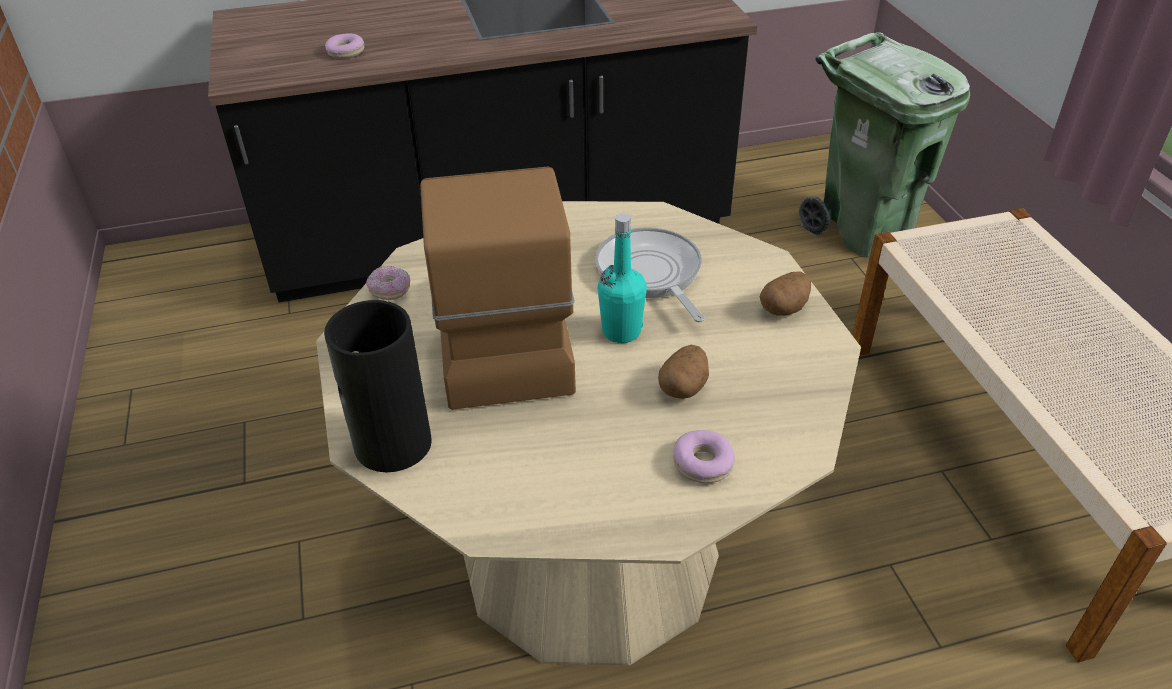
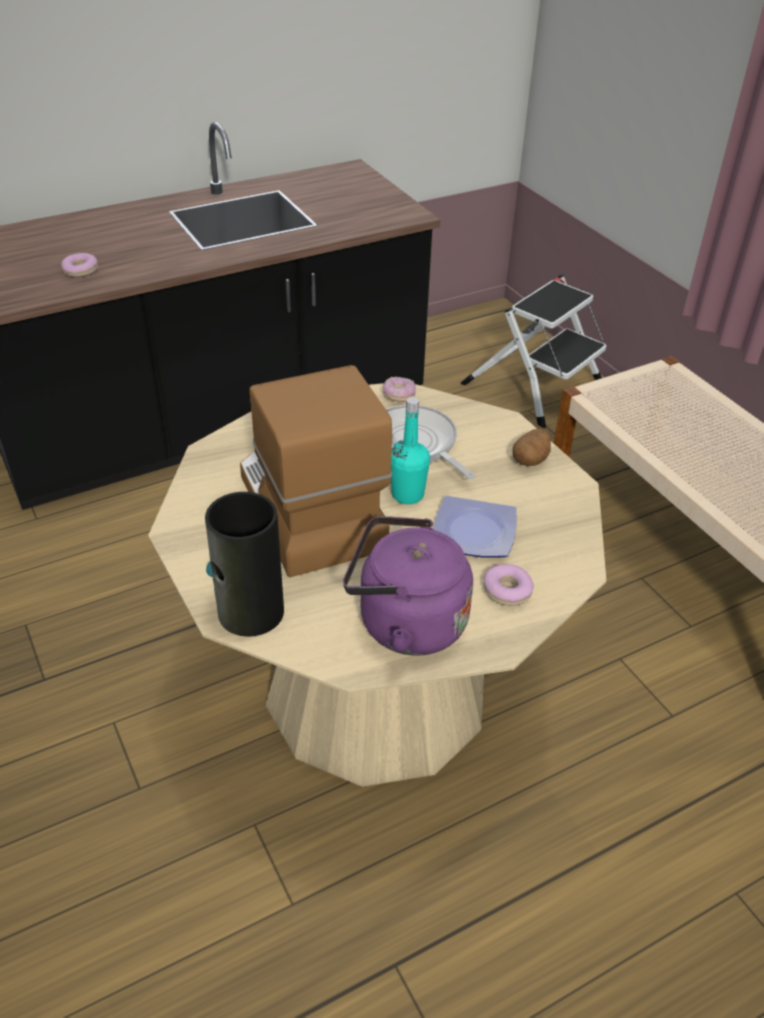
camera: 15 degrees left, 0 degrees up
(390, 291) = (197, 484): donut -> donut (399, 396)
(565, 484) = (405, 623): none -> purple kettle
(683, 387) = (472, 533): potato -> plate
(863, 229) = (532, 384): green trash can -> step ladder

